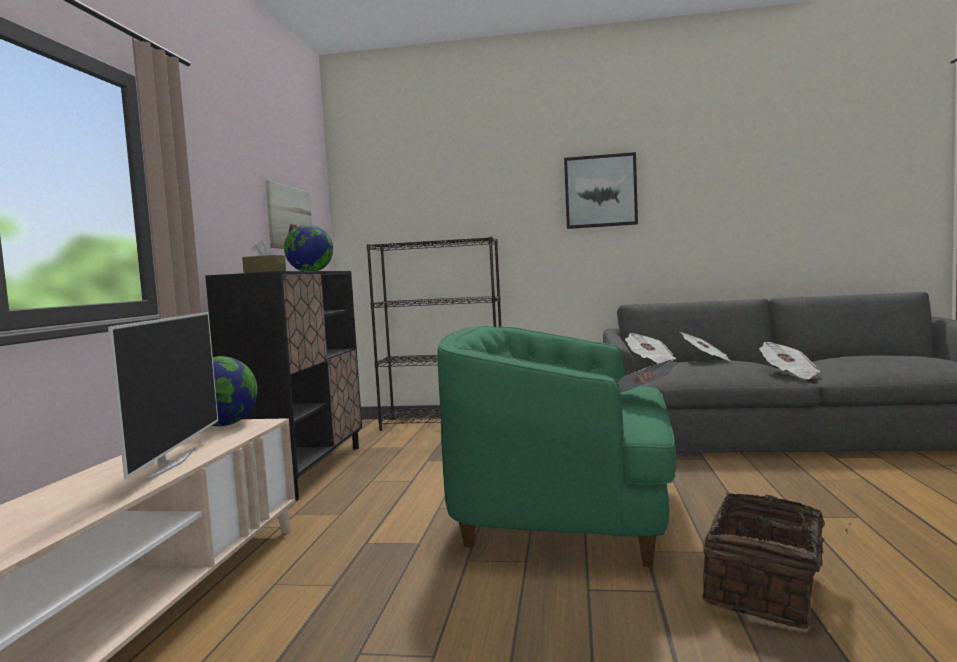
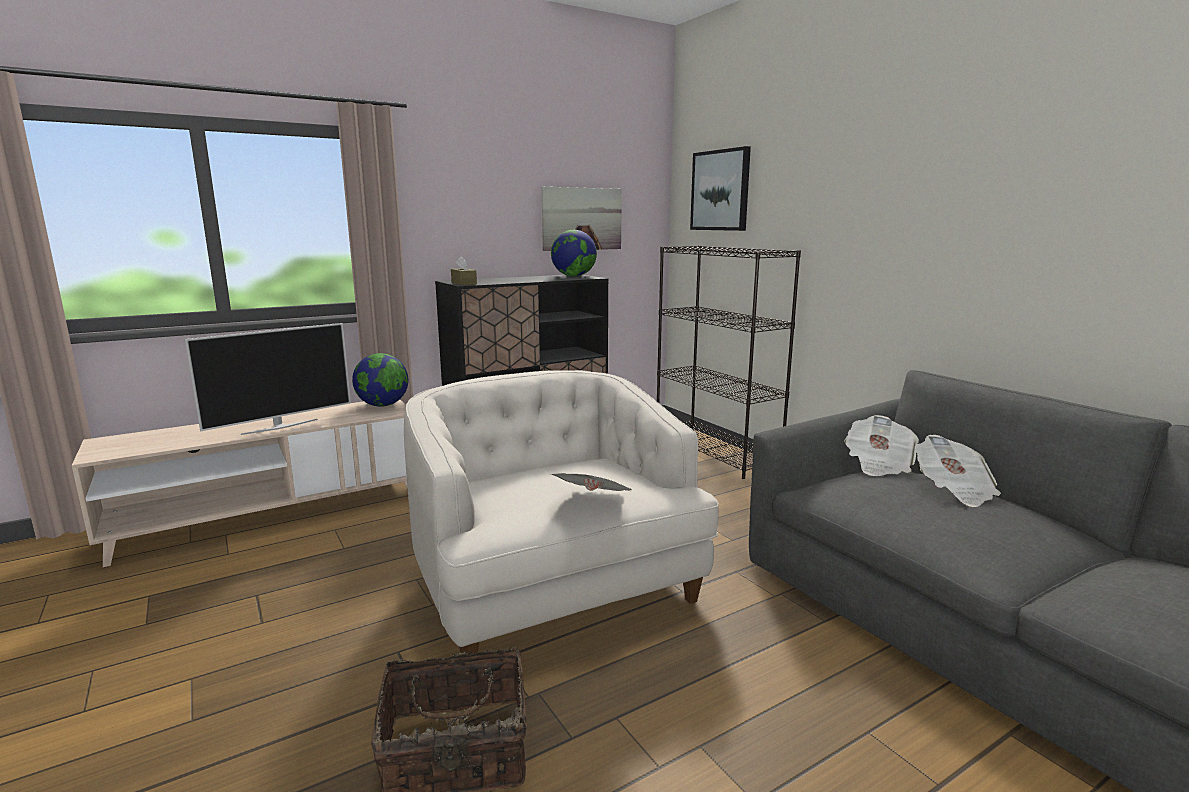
camera: 50 degrees right, 10 degrees up
(565, 513) = (553, 587): green armchair -> white armchair
(600, 191) = (938, 192): picture -> picture (720, 190)
(789, 375) = (1013, 567): newspaper -> none

